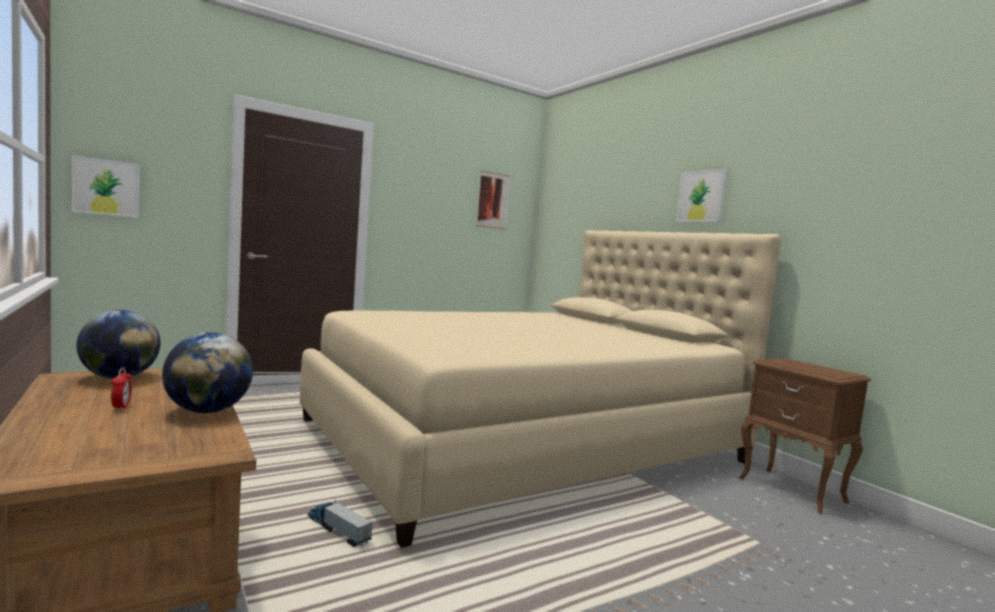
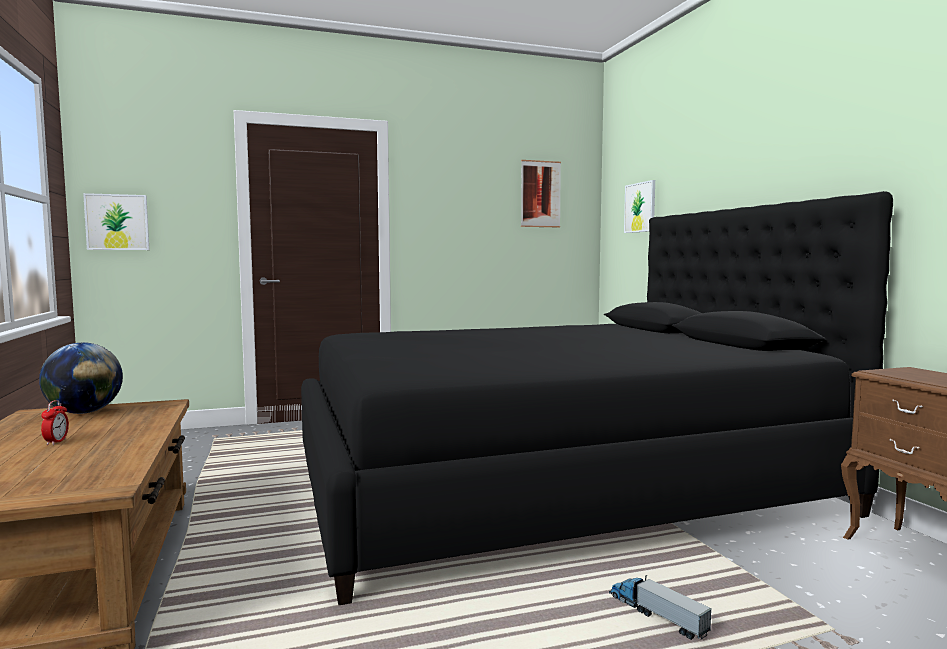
camera: 15 degrees right, 0 degrees up
(208, 411) = (134, 445): globe -> none
(337, 530) = (279, 581): toy truck -> toy truck (656, 615)
(524, 441) = (554, 483): beige bed -> black bed
(701, 196) = (787, 154): picture -> picture (640, 207)

